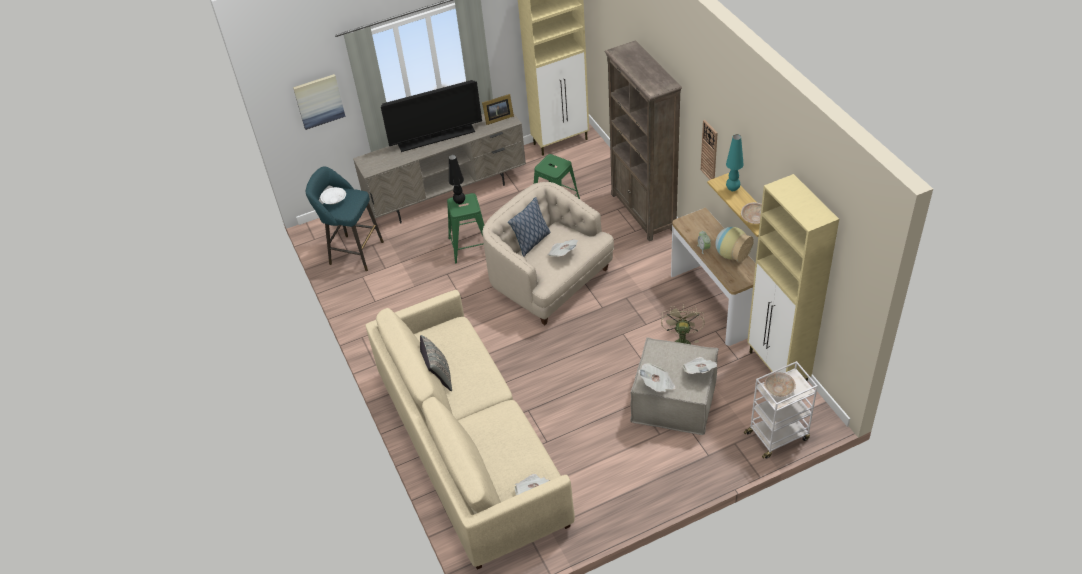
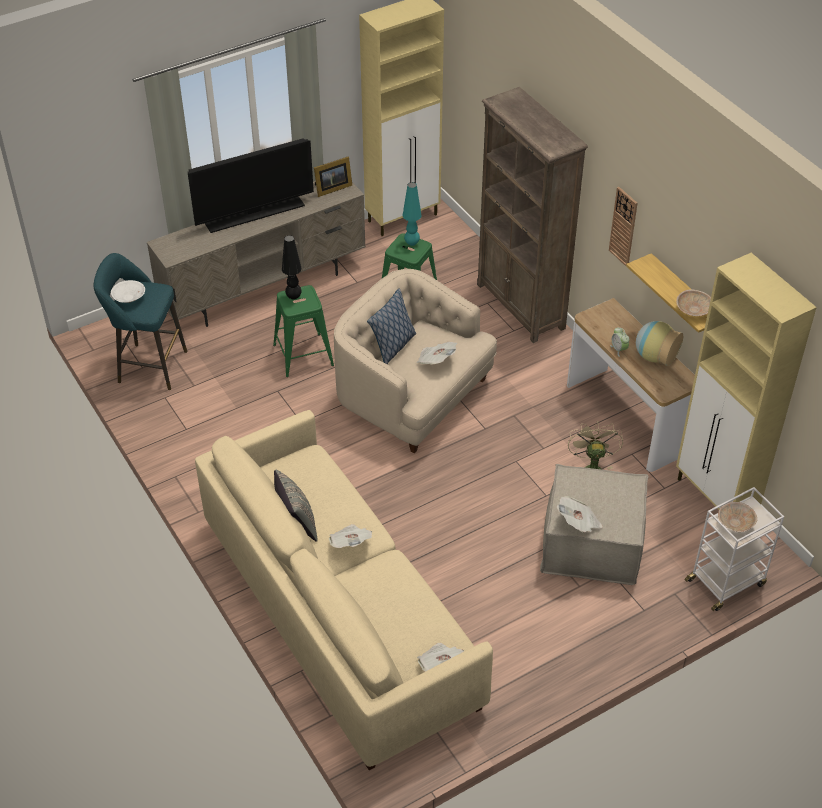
camera: 10 degrees left, 0 degrees up
(319, 101) = (105, 167): picture -> none
(699, 371) = (628, 504): newspaper -> newspaper (350, 543)
(732, 189) = (659, 273): turquoise table lamp -> turquoise table lamp (411, 243)

